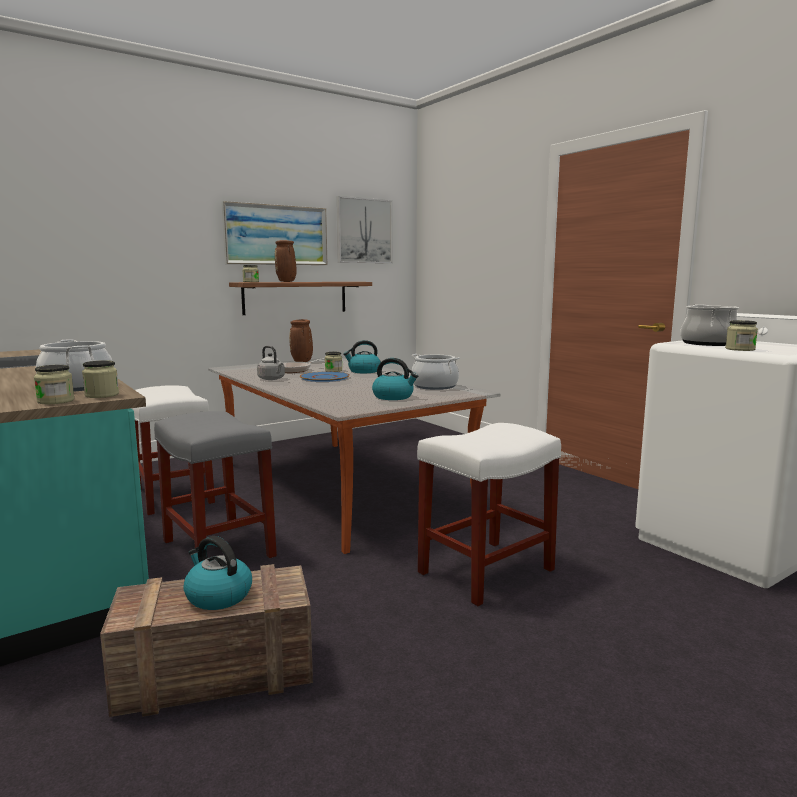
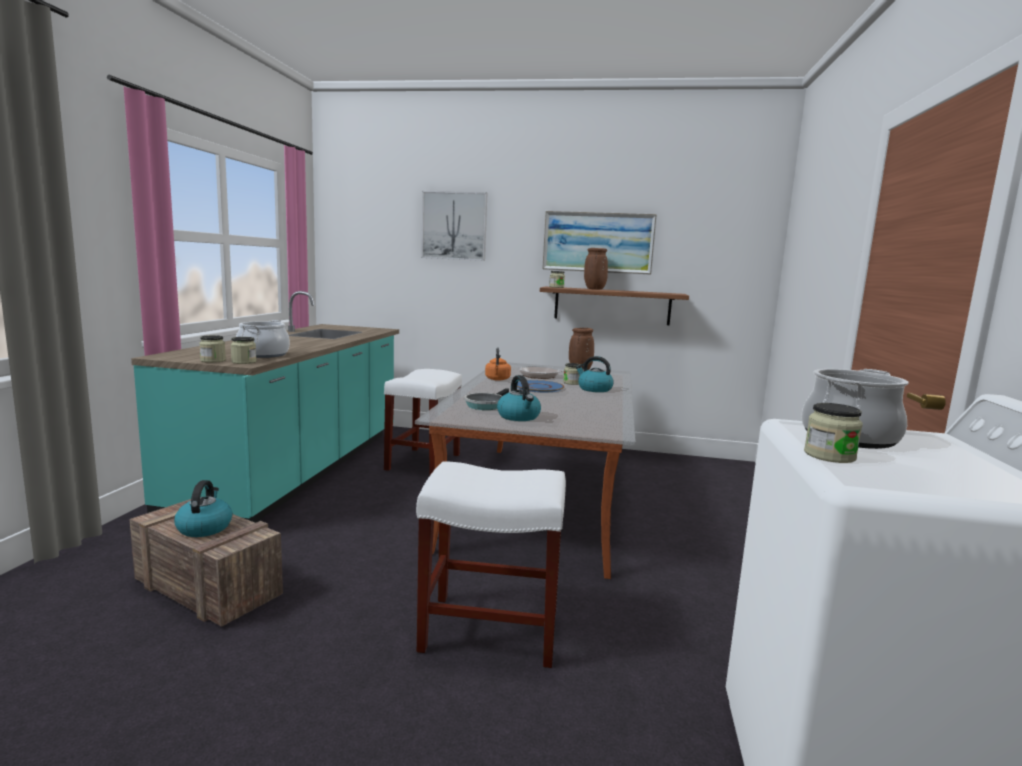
camera: 45 degrees right, 0 degrees up
(217, 548) = (370, 509): grey stool -> none
(272, 379) = (497, 379): grey kettle -> orange kettle
(342, 396) = (485, 405): none -> frying pan
(364, 231) = (706, 238): picture -> picture (454, 226)
(434, 386) = (595, 417): cooking pot -> none

